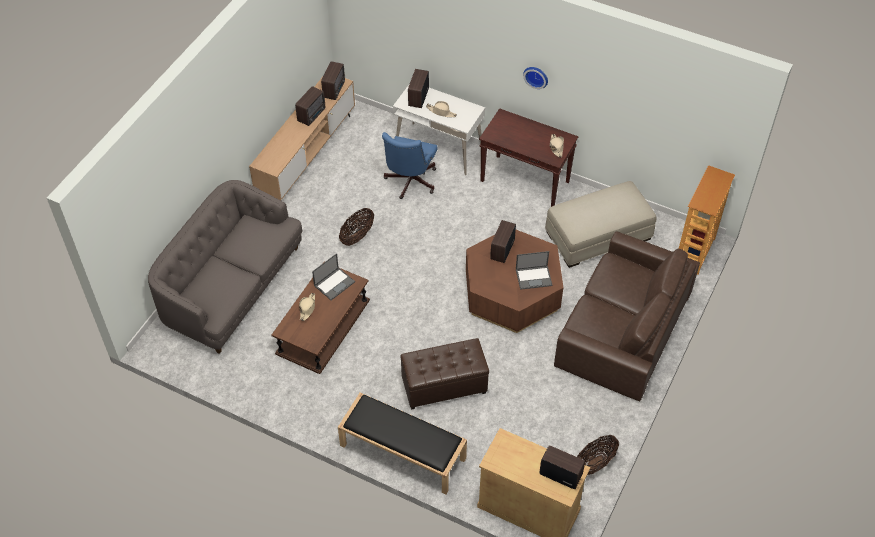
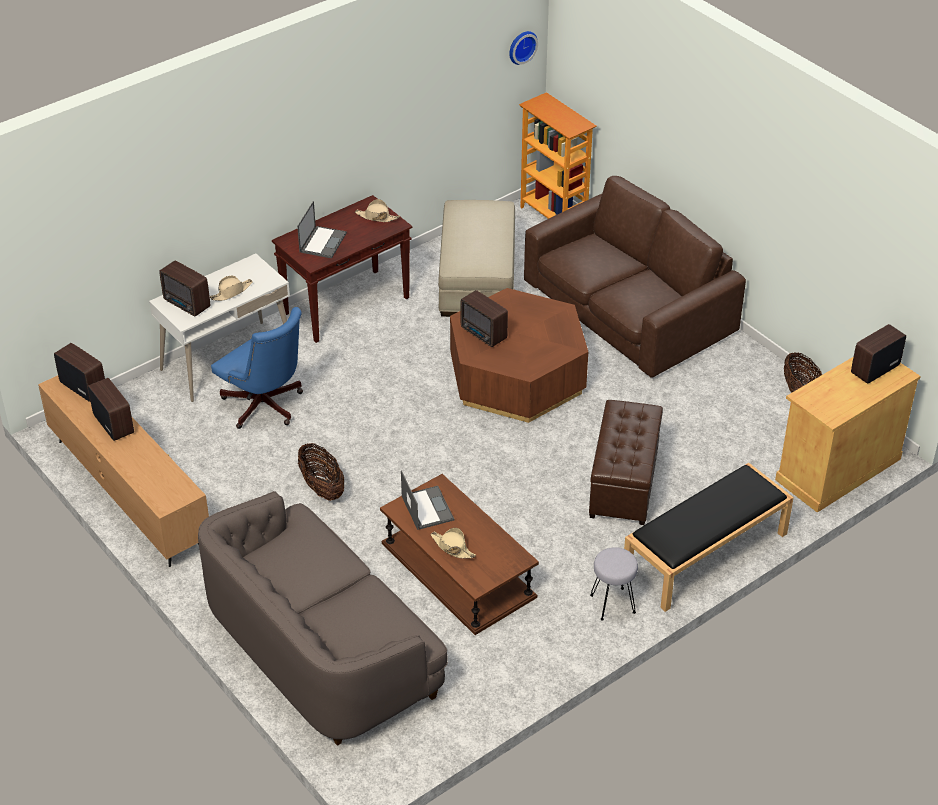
camera: 65 degrees left, 10 degrees down
(332, 415) = (612, 604): none -> grey stool
(534, 277) = (544, 322): laptop -> laptop (323, 242)
(536, 76) = (308, 151): wall clock -> wall clock (521, 46)

